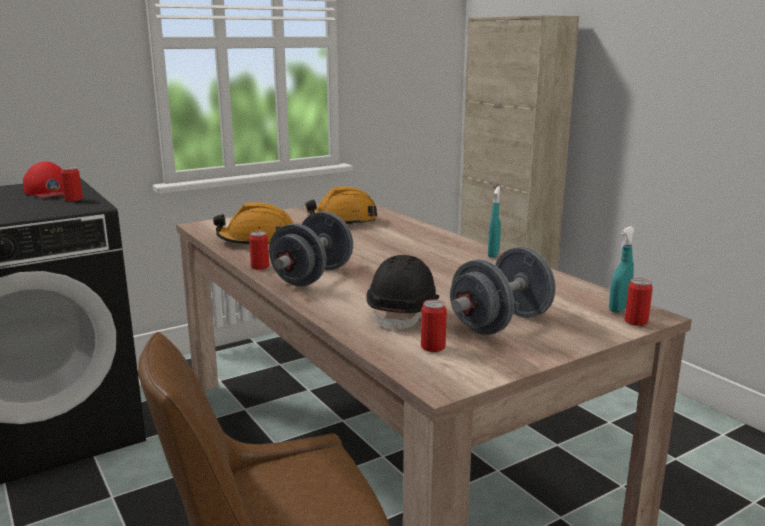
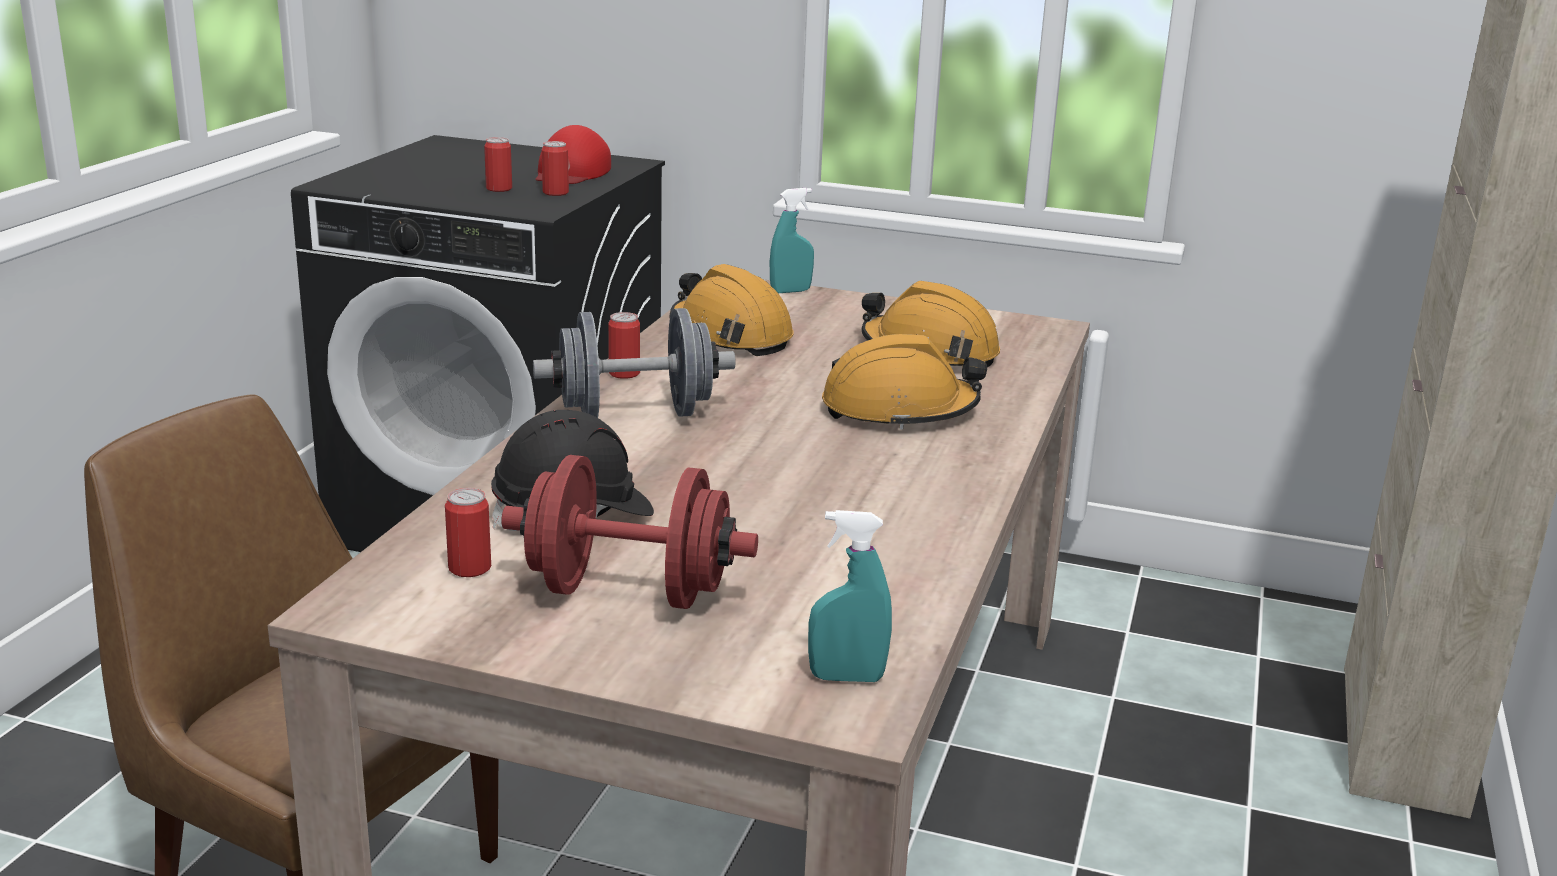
camera: 50 degrees right, 5 degrees up
(391, 240) = (899, 410): none -> orange hard hat
(493, 254) = (969, 503): turquoise spray bottle -> turquoise spray bottle (790, 291)
(501, 323) = (629, 592): grey dumbbell -> red dumbbell
(636, 321) = (801, 706): can -> can (499, 189)

